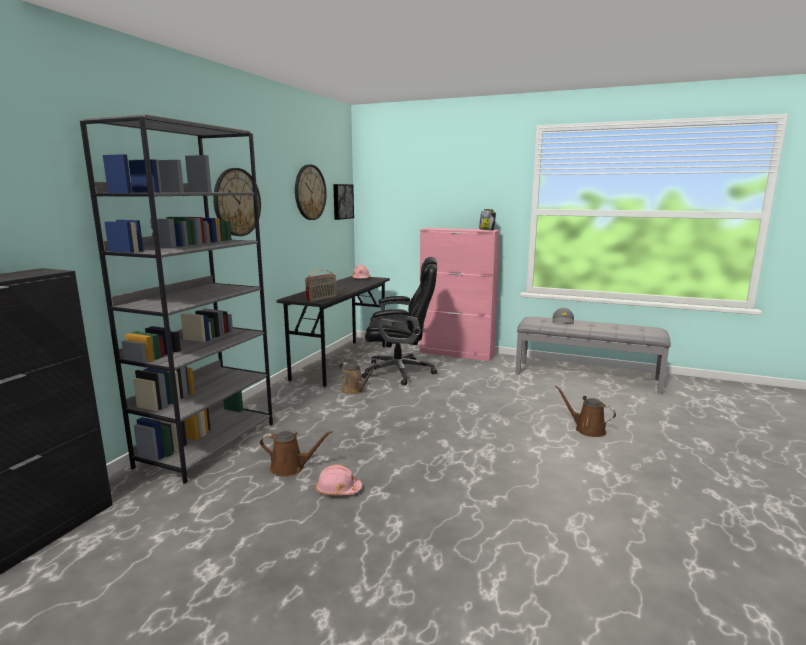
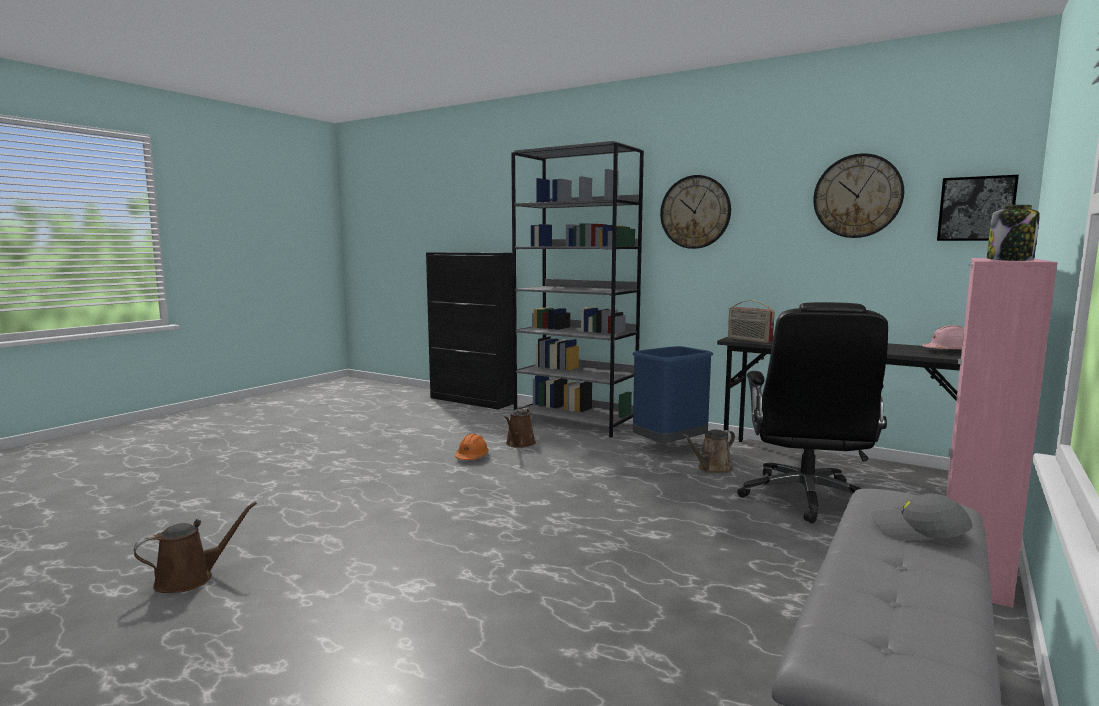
camera: 100 degrees right, 5 degrees down
(302, 402) = (669, 446): none -> blue trash can
(338, 490) = (472, 457): pink hard hat -> orange hard hat
(587, 429) = (539, 616): brown watering can -> brown watering can (190, 578)

